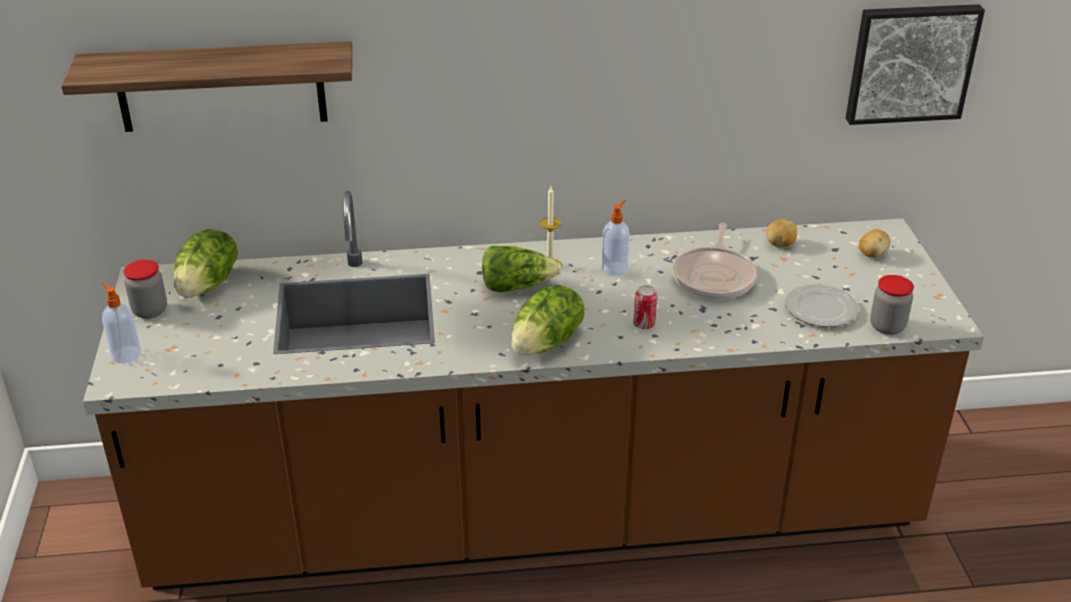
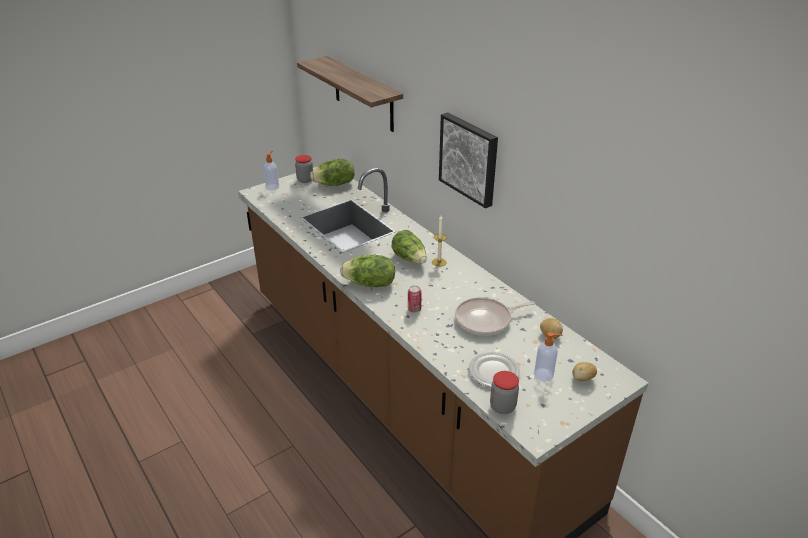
camera: 60 degrees right, 0 degrees up
(615, 268) = (458, 283): soap dispenser -> soap dispenser (544, 374)
(910, 62) = (670, 266): picture -> picture (469, 158)

